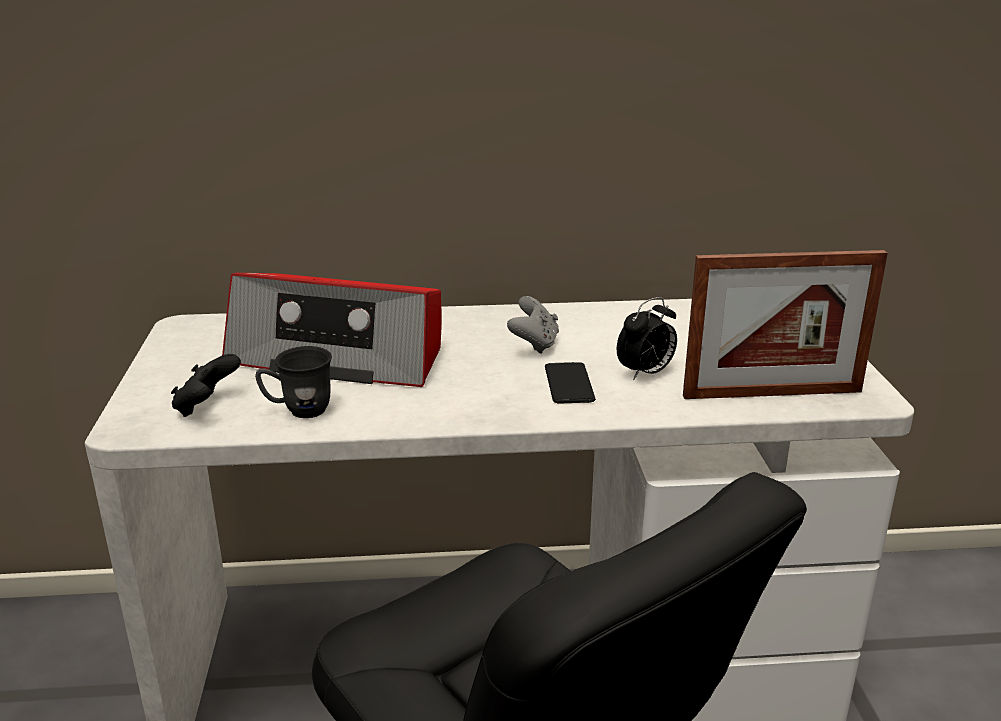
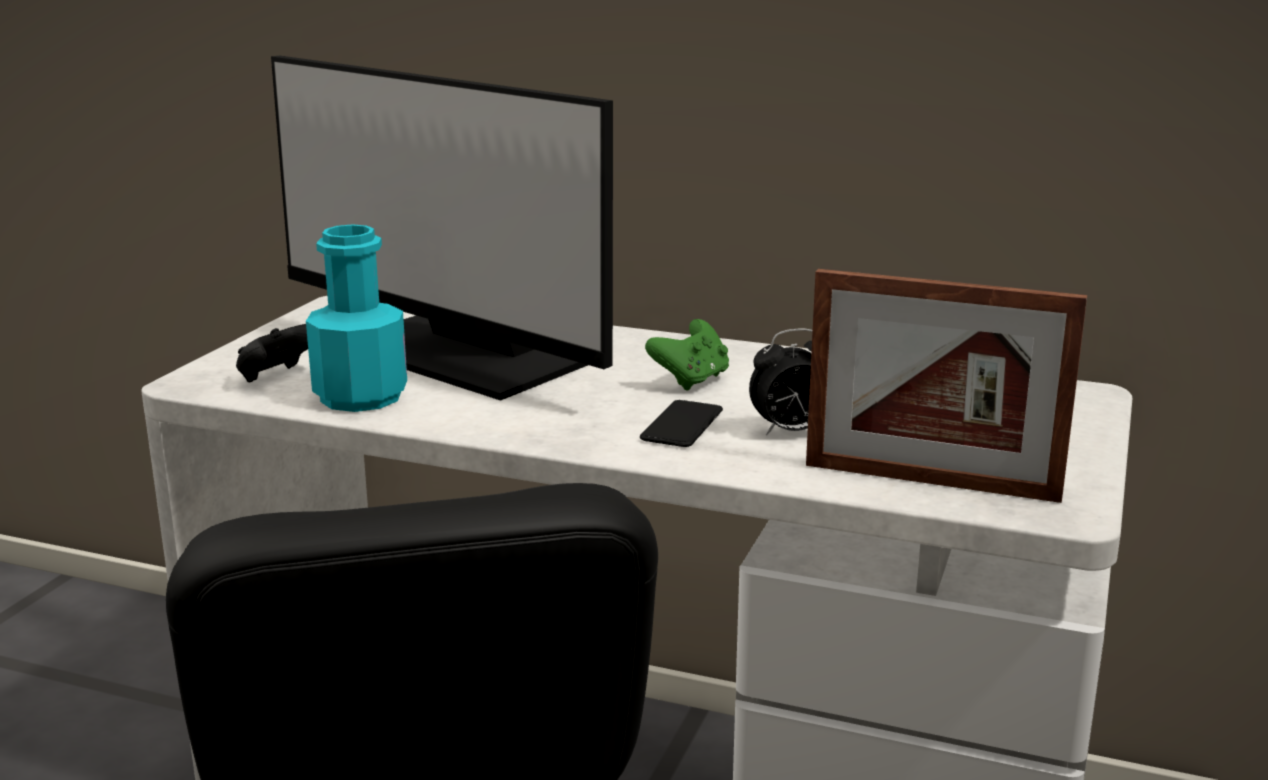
camera: 25 degrees right, 5 degrees down
(298, 410) = (361, 396): grey mug -> turquoise bottle
(339, 356) = (461, 355): radio -> monitor
(534, 344) = (691, 380): grey game controller -> green game controller

